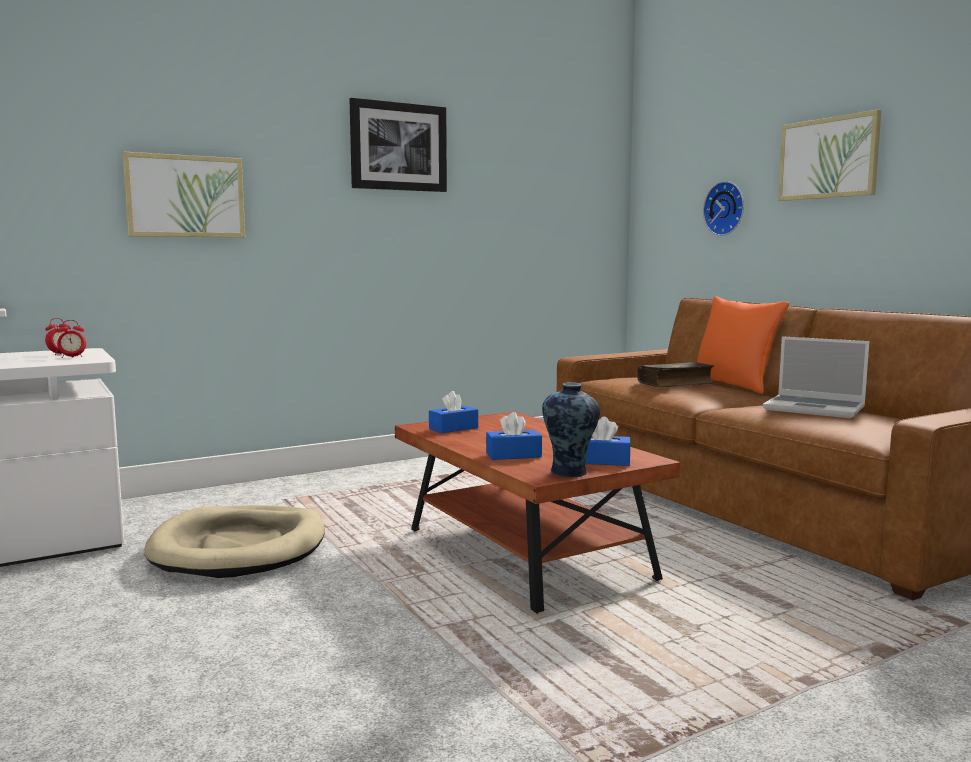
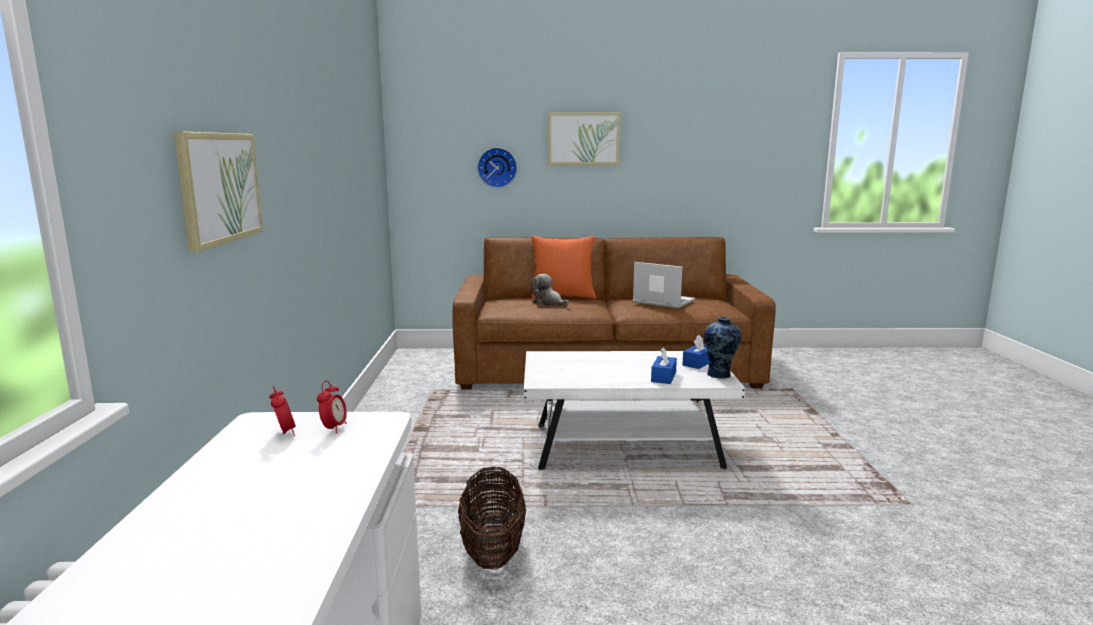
camera: 60 degrees left, 5 degrees up
(239, 548) = (493, 550): beige dog bed -> basket
(398, 147) = (314, 114): picture -> none
(453, 428) = (562, 375): blue tissue box -> none
(524, 555) = (625, 448): brown coffee table -> white coffee table
(676, 383) = (548, 303): book -> plush toy
(815, 409) = (662, 302): laptop -> laptop turned 120 degrees counterclockwise

